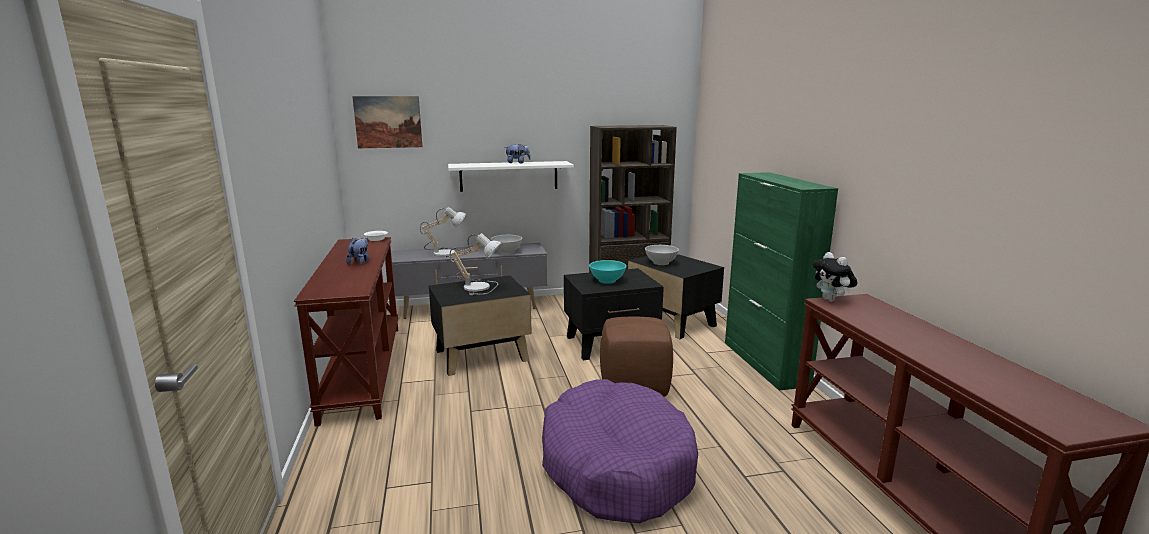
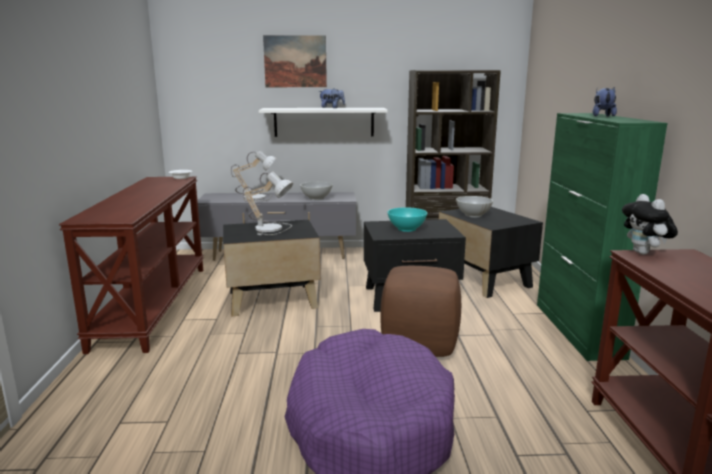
camera: 10 degrees right, 0 degrees up
(360, 262) = (149, 195): plush toy -> plush toy (602, 116)
(388, 122) = (205, 64): picture -> picture (295, 61)

